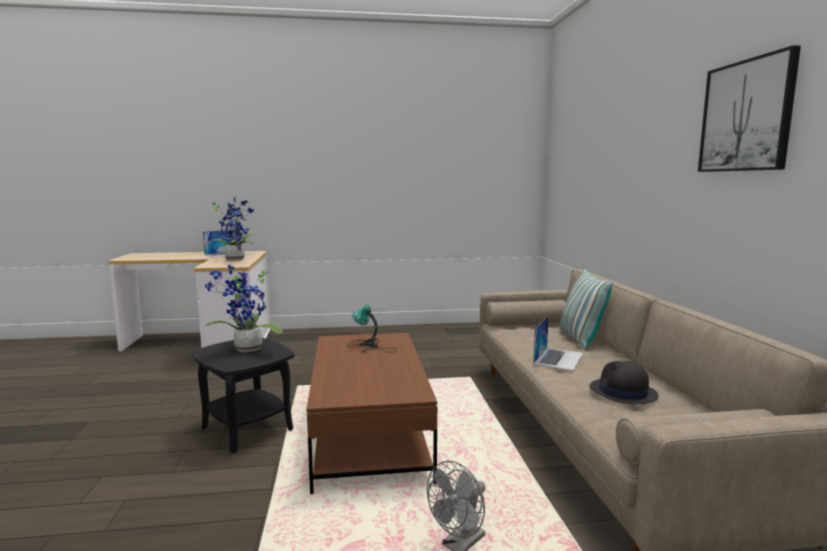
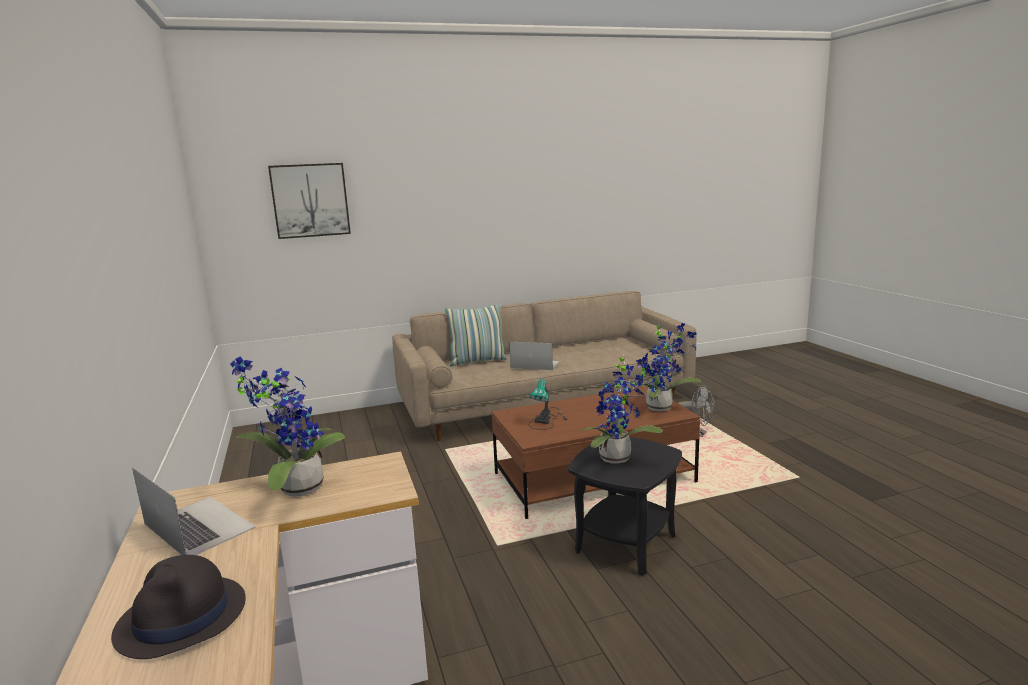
camera: 100 degrees left, 5 degrees up
(352, 394) = (662, 407): none -> potted plant
(622, 392) = (589, 352): black hat -> black hat (182, 618)
(746, 116) = (532, 182): picture -> picture (310, 200)

